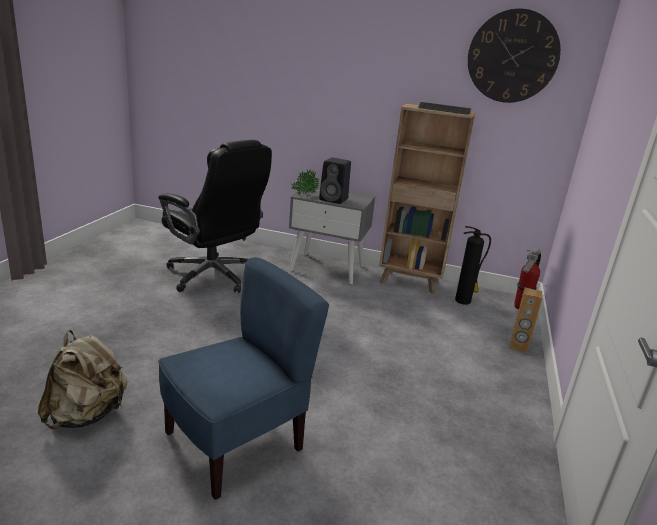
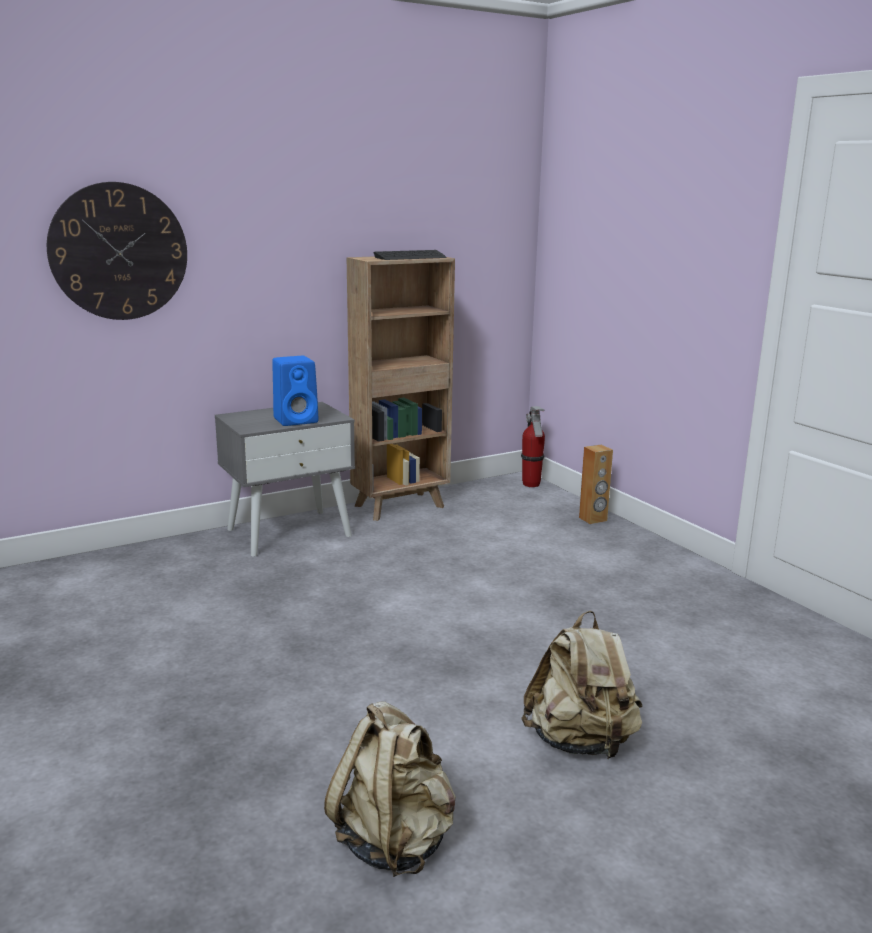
camera: 45 degrees left, 5 degrees down
(213, 276) = (172, 610): black office chair -> none
(235, 443) = (580, 742): blue chair -> beige backpack
(303, 195) = (249, 427): potted plant -> none
(334, 199) = (297, 420): black speaker -> blue speaker
(464, 301) = (480, 501): fire extinguisher -> none
(512, 56) = (455, 178): wall clock -> wall clock (119, 252)

